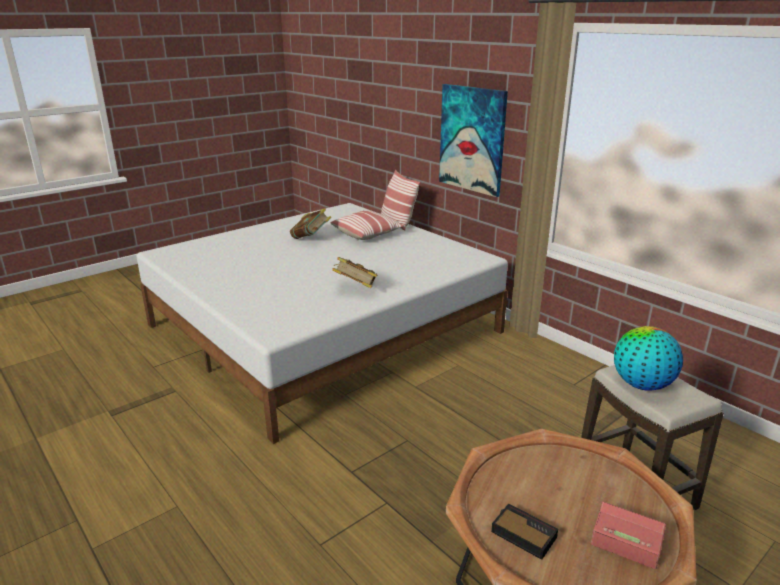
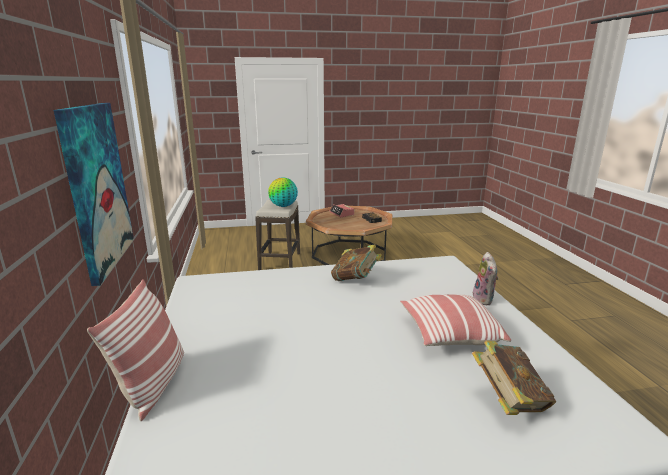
camera: 150 degrees left, 5 degrees down
(227, 298) = (484, 300): none -> plush toy
(311, 238) = (337, 384): book -> book (508, 400)
(367, 234) = (243, 364): pillow -> pillow (449, 333)

